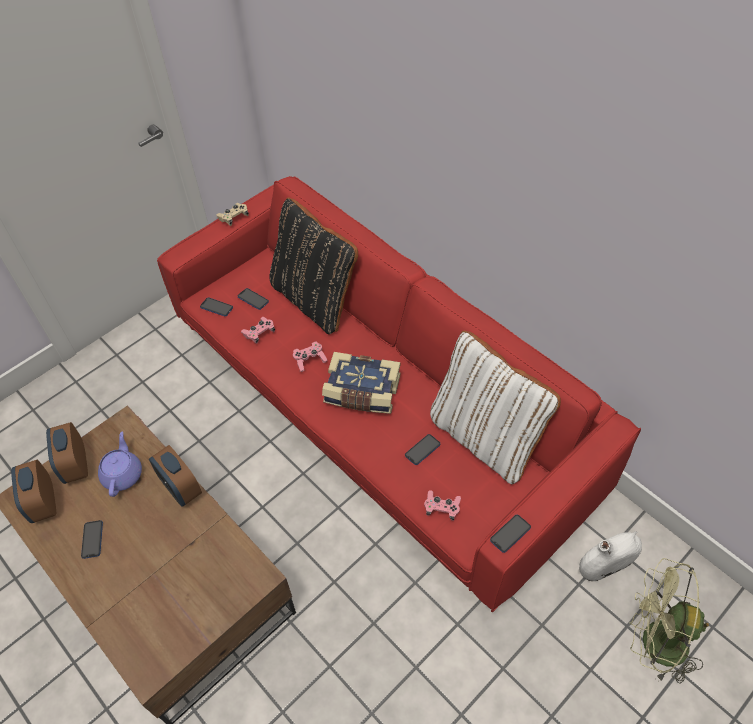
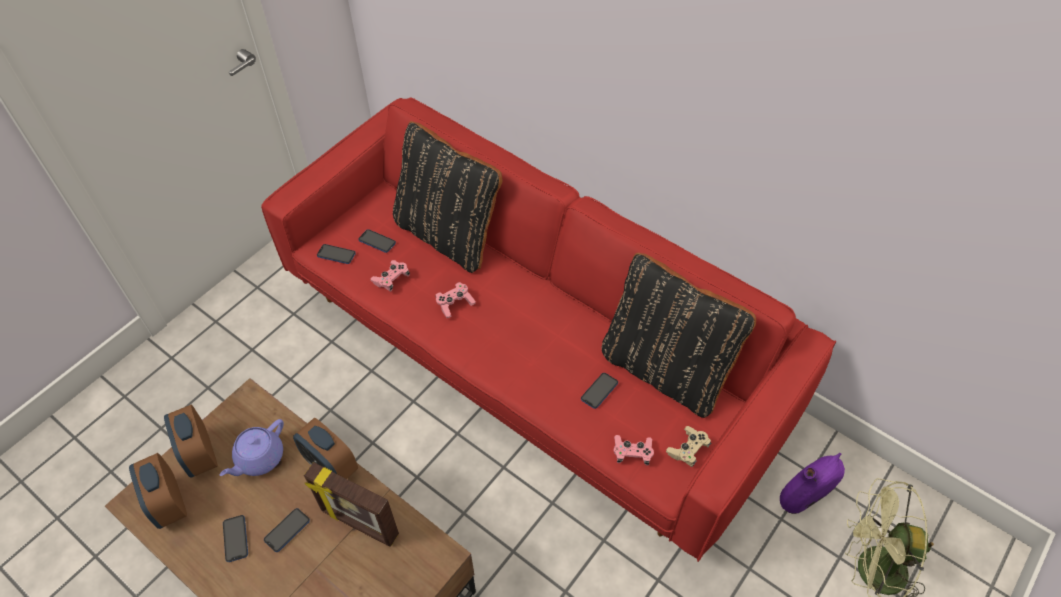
camera: 10 degrees left, 0 degrees up
(123, 474) = (259, 458): purple teapot -> purple teapot turned 135 degrees counterclockwise
(196, 540) = (359, 523): none -> picture frame
(234, 218) = (344, 150): beige game controller -> beige game controller (688, 450)
(362, 392) = (520, 334): book -> none
(485, 437) = (665, 369): white pillow -> black pillow
(510, 534) = (719, 472): phone -> phone (287, 530)
(605, 565) = (806, 494): white vase -> purple vase

